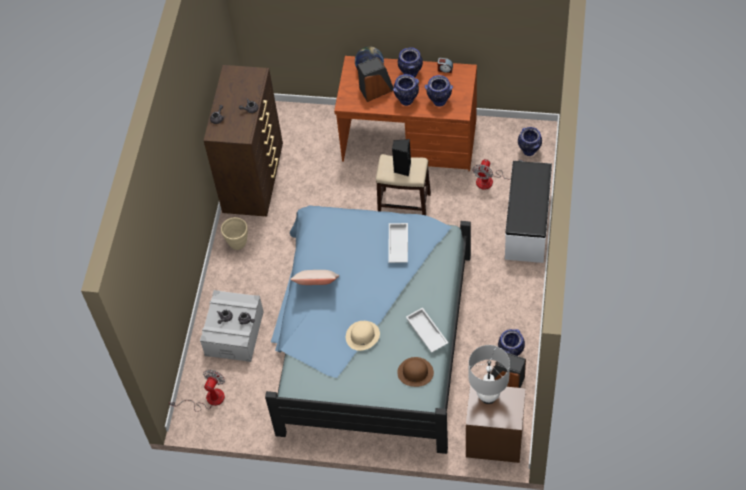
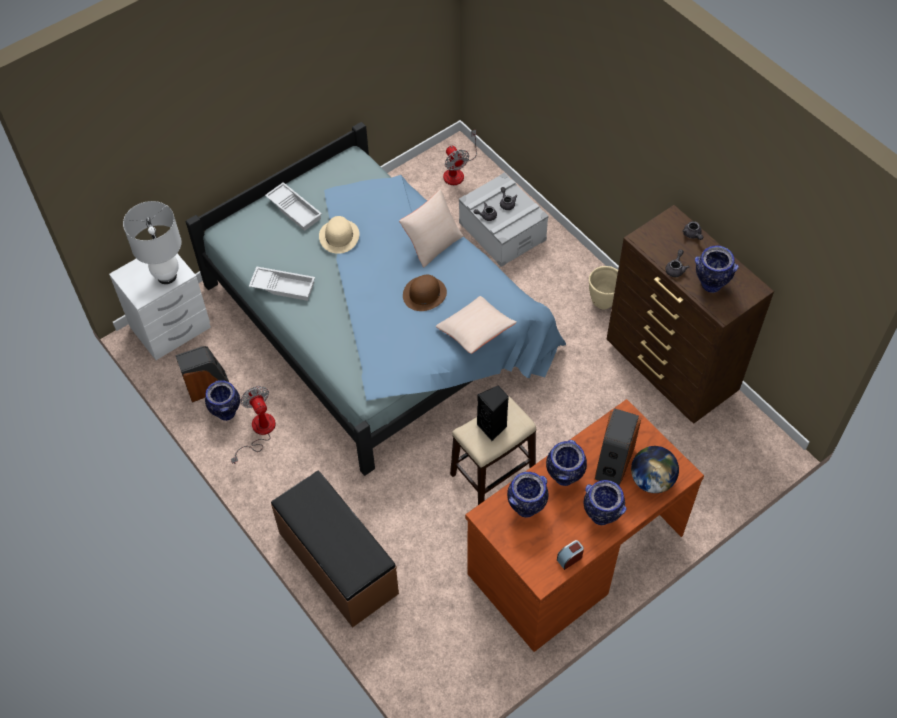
camera: 130 degrees right, 0 degrees up
(355, 217) = (475, 331): none -> beige pillow
(397, 245) = (400, 338): white tray -> white tray (295, 209)
(415, 372) = (257, 247): brown hat -> brown hat (424, 294)
(490, 180) = (432, 582): fan -> fan (259, 432)
(494, 439) = (171, 328): brown nightstand -> white nightstand
(528, 225) = (337, 563): white bench -> brown bench
(529, 151) = (425, 661): vase -> vase (710, 285)

